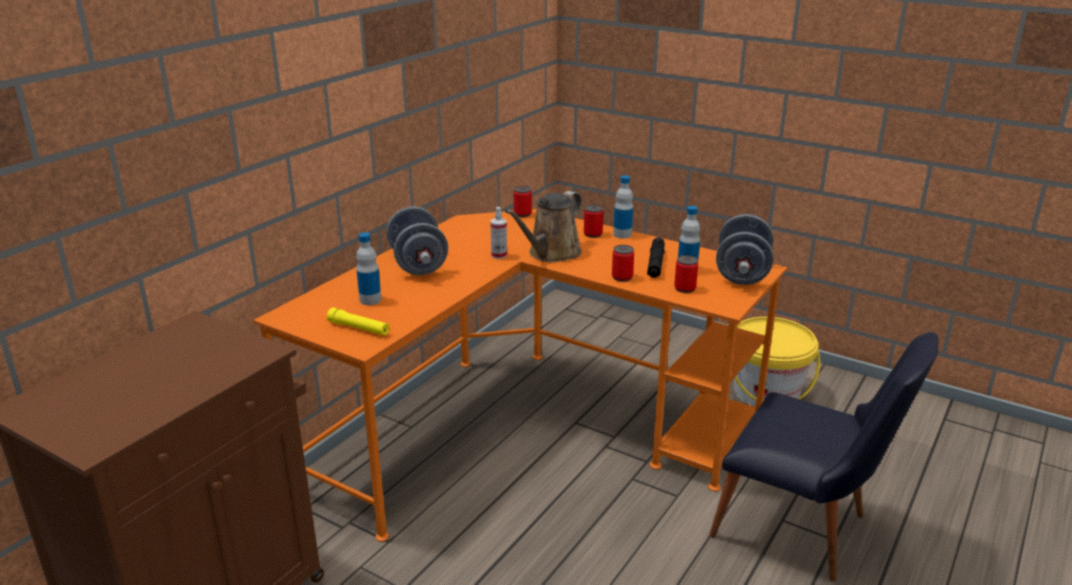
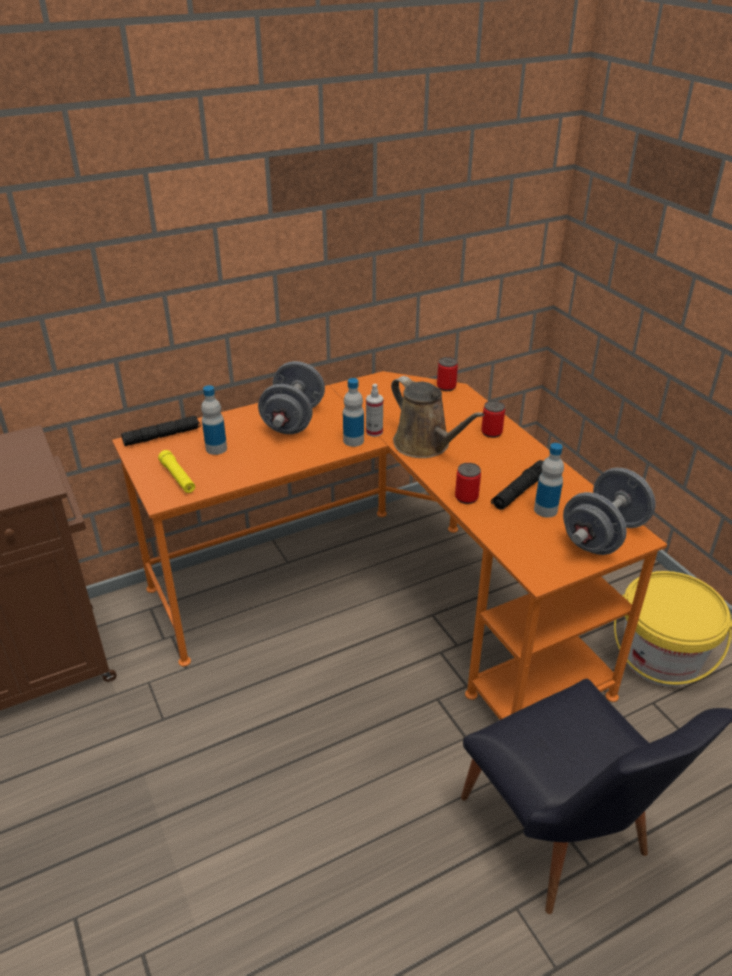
camera: 30 degrees right, 10 degrees up
(304, 304) = (162, 436): none -> black flashlight
(551, 254) = (425, 445): brown watering can -> brown watering can turned 105 degrees counterclockwise
(622, 234) = (521, 442): bottle -> bottle (353, 441)
(685, 288) = (518, 534): can -> none

